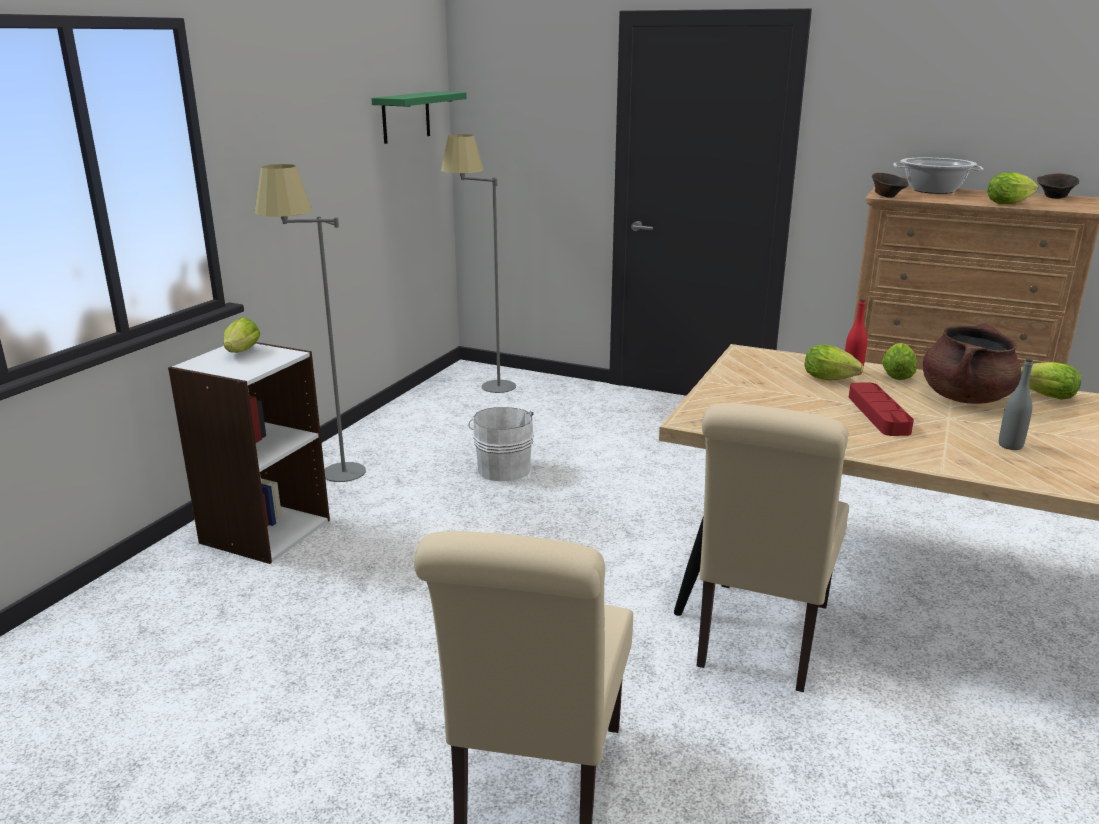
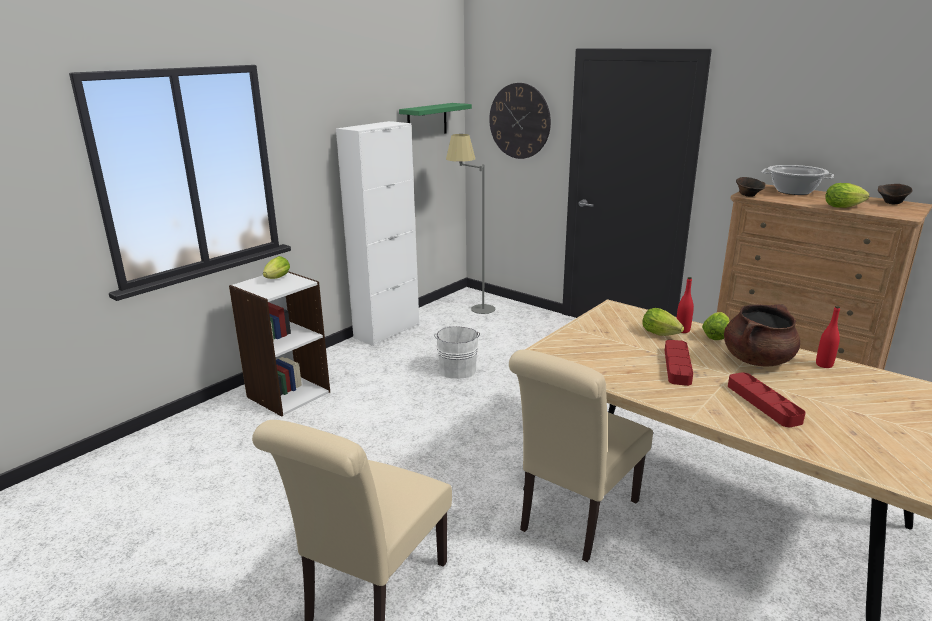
camera: 15 degrees right, 0 degrees up
(329, 480) = (342, 364): grey floor lamp -> none
(374, 428) = (387, 331): none -> white cabinet
(537, 116) = (519, 121): none -> wall clock
(1010, 446) = (763, 403): grey bottle -> red tray
(1042, 396) = (824, 365): lettuce -> red bottle

